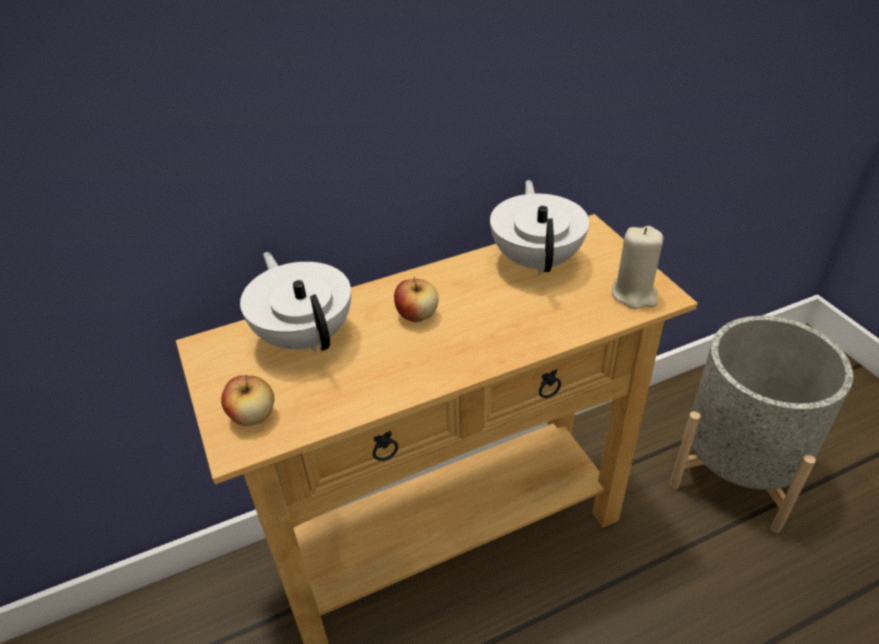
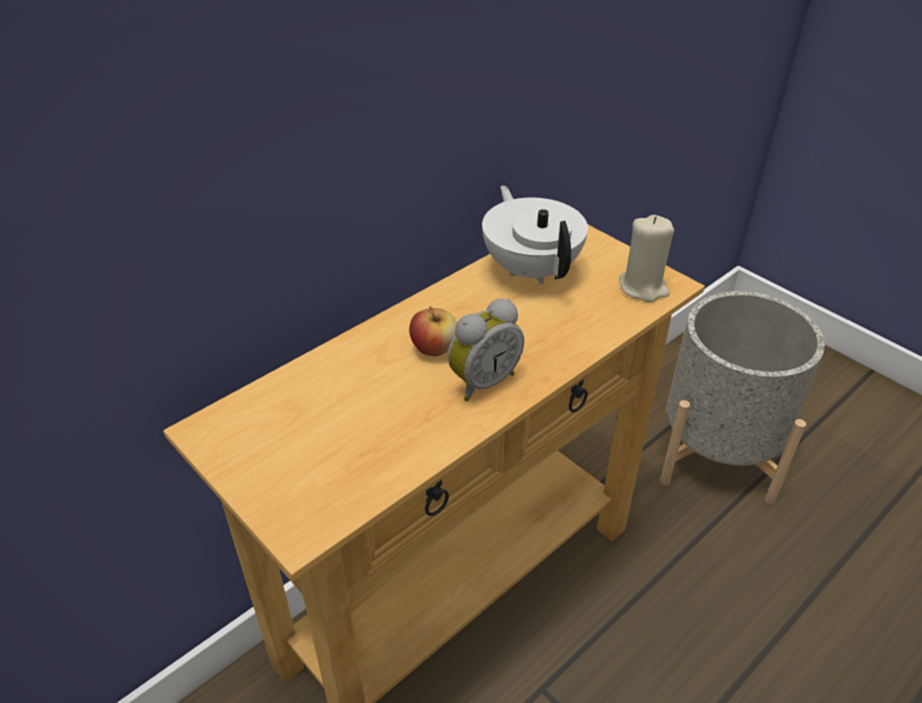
camera: 20 degrees left, 0 degrees up
(253, 416) = (304, 494): apple -> none
(305, 335) = (320, 394): white teapot -> none
(444, 351) = (482, 381): none -> alarm clock

